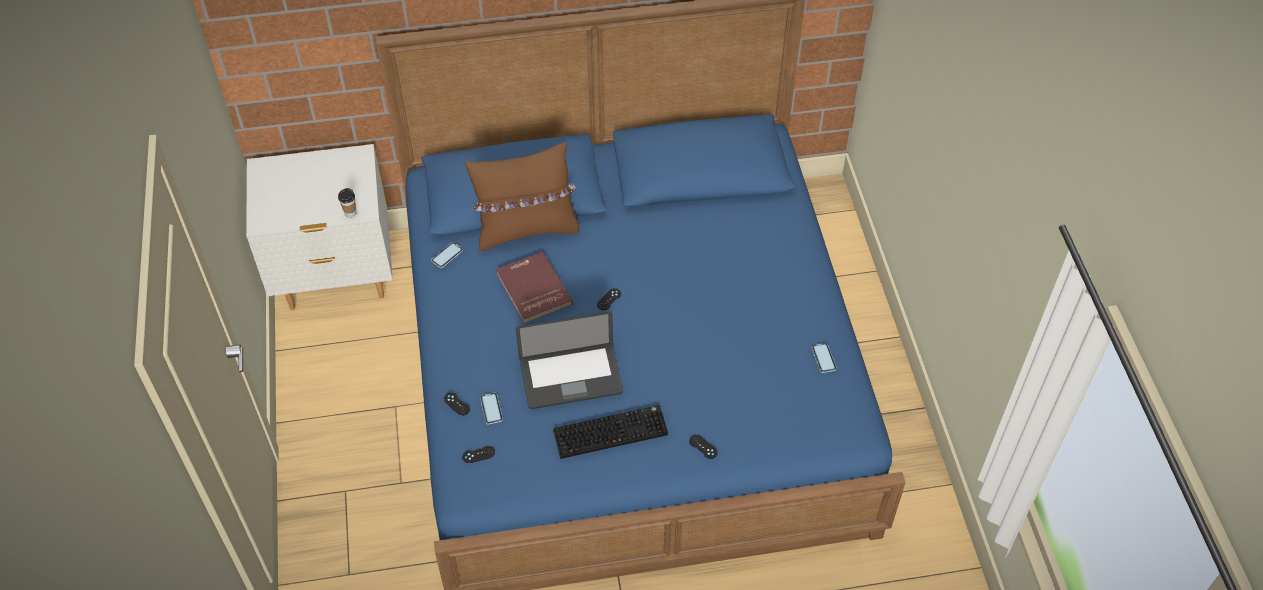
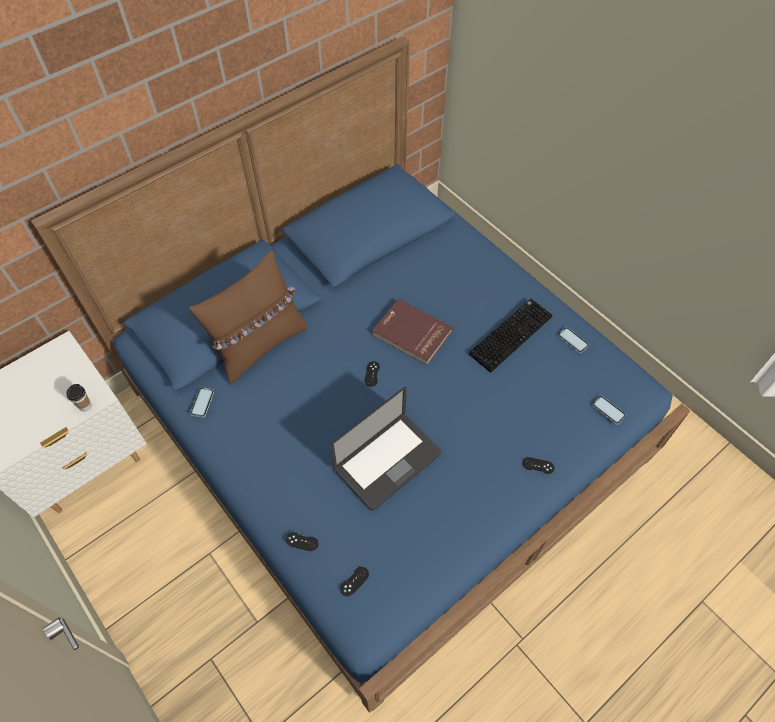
camera: 30 degrees left, 5 degrees up
(491, 409) = (337, 529): phone -> phone (608, 410)
(532, 290) = (301, 397): red book -> red book (411, 334)
(611, 431) = (455, 492): keyboard -> keyboard (510, 334)

